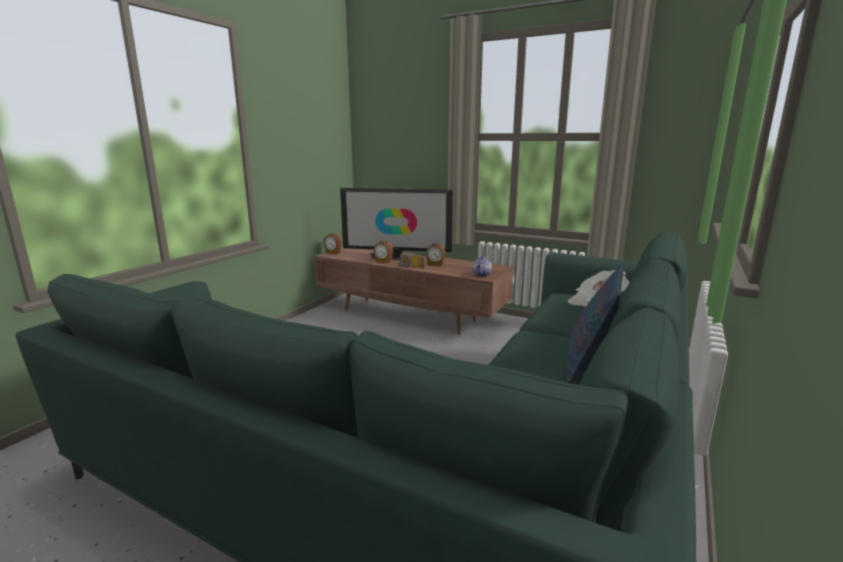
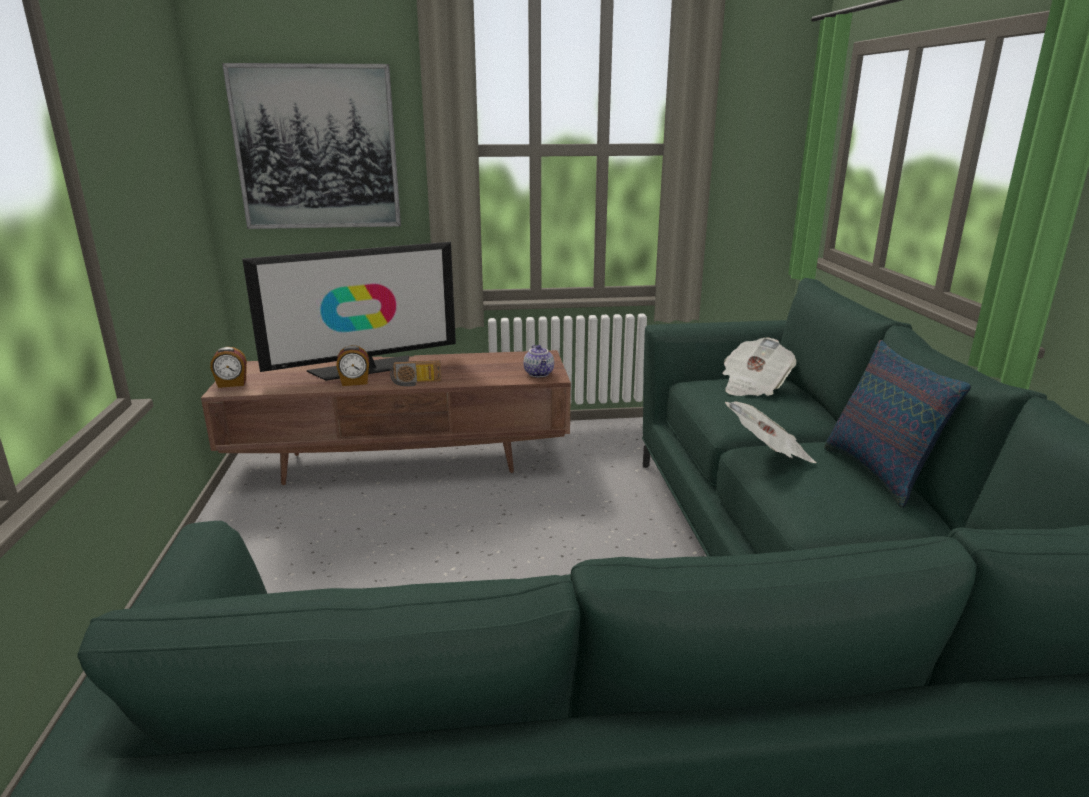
camera: 35 degrees left, 5 degrees up
(400, 135) = (317, 148): none -> picture
(435, 264) = (447, 370): alarm clock -> none
(532, 335) = (768, 453): none -> newspaper

